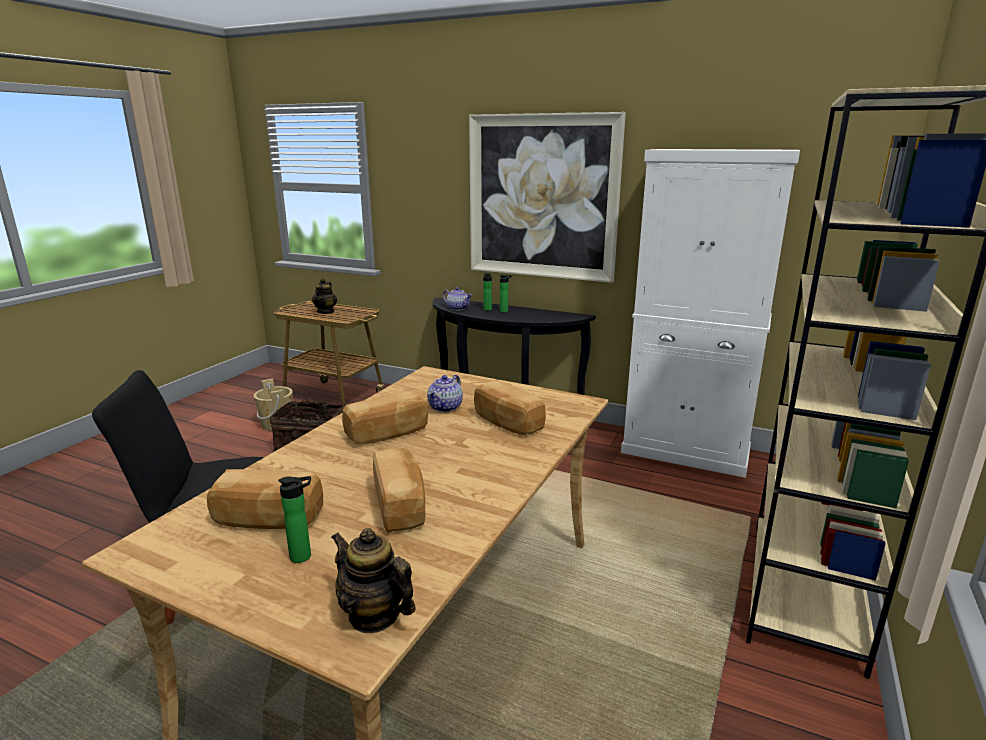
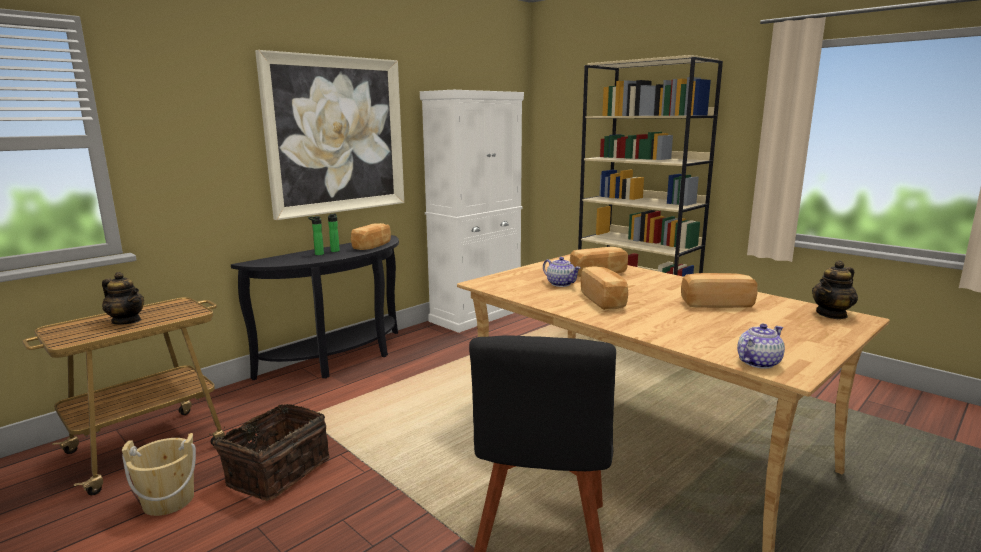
camera: 70 degrees left, 5 degrees down
(268, 519) = (737, 334): bread -> bread (373, 246)
(304, 556) = (781, 326): bottle -> none
(457, 308) = (294, 261): teapot -> teapot (757, 362)

